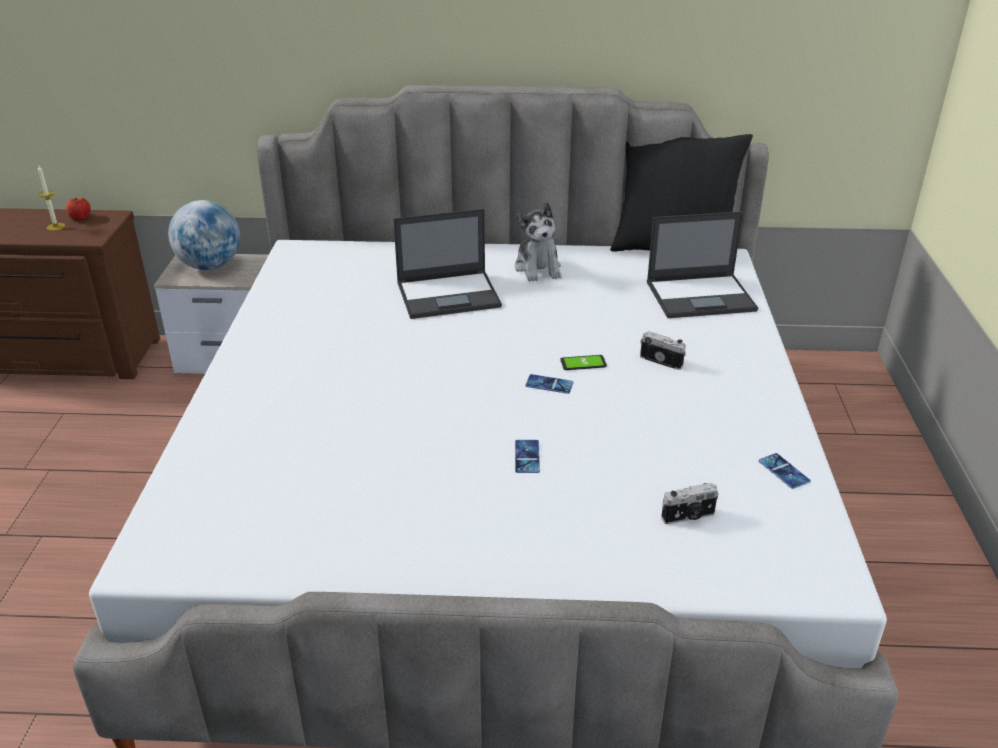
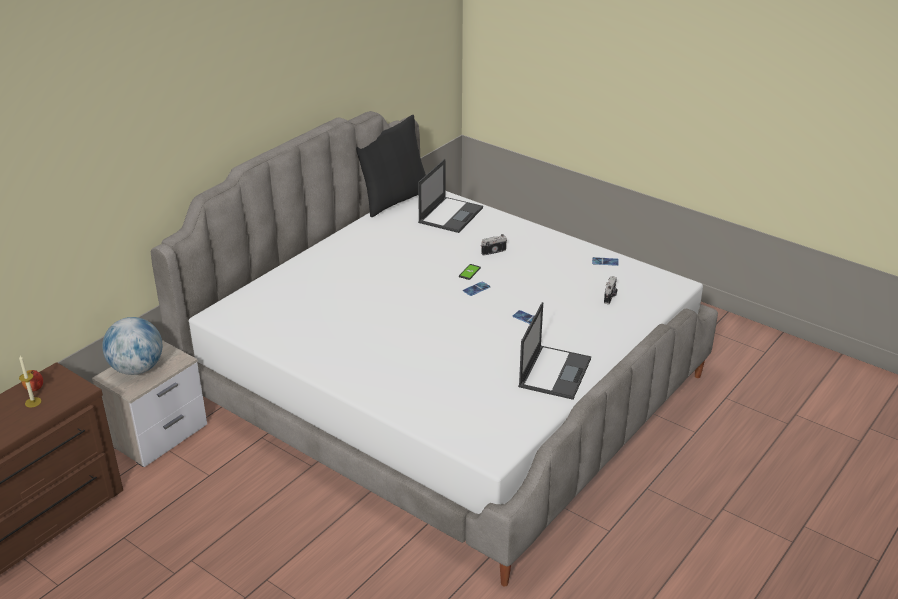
camera: 55 degrees left, 0 degrees up
(449, 295) = (351, 283): laptop -> laptop (555, 372)
(538, 268) = (359, 245): plush toy -> none

